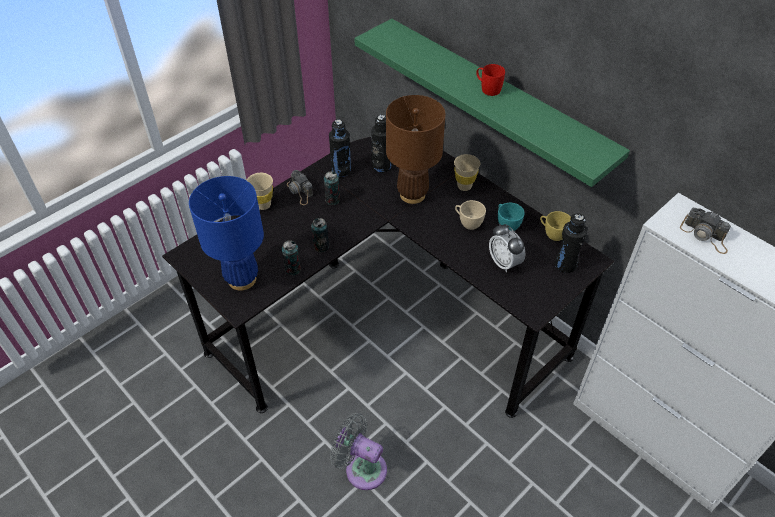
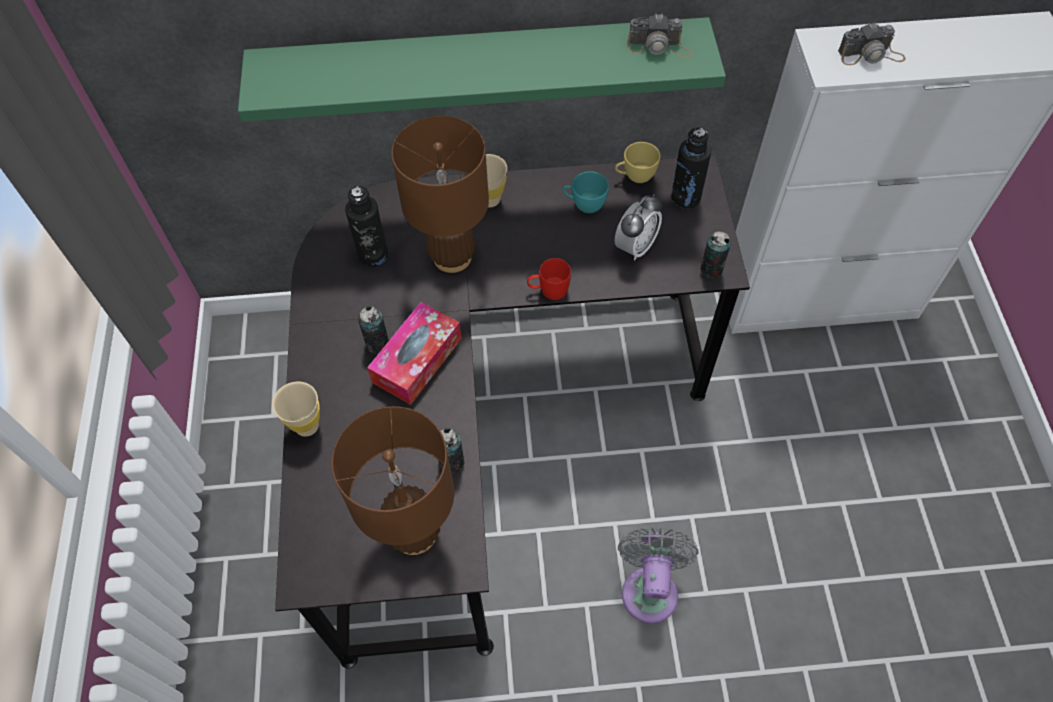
camera: 50 degrees left, 10 degrees up
(242, 279) = (413, 532): blue table lamp -> brown table lamp
(300, 191) = (325, 369): camera -> camera (659, 47)
(321, 246) = (443, 407): can -> can (711, 269)
(338, 220) = (417, 360): none -> tissue box
(341, 170) = (336, 300): black bottle -> none
(362, 468) = (650, 588): grey fan -> grey fan turned 120 degrees clockwise
(468, 223) = (548, 237): beige cup -> none
(487, 88) = (488, 55): red mug -> red mug (548, 290)
(504, 263) = (635, 246): alarm clock -> alarm clock turned 60 degrees counterclockwise

